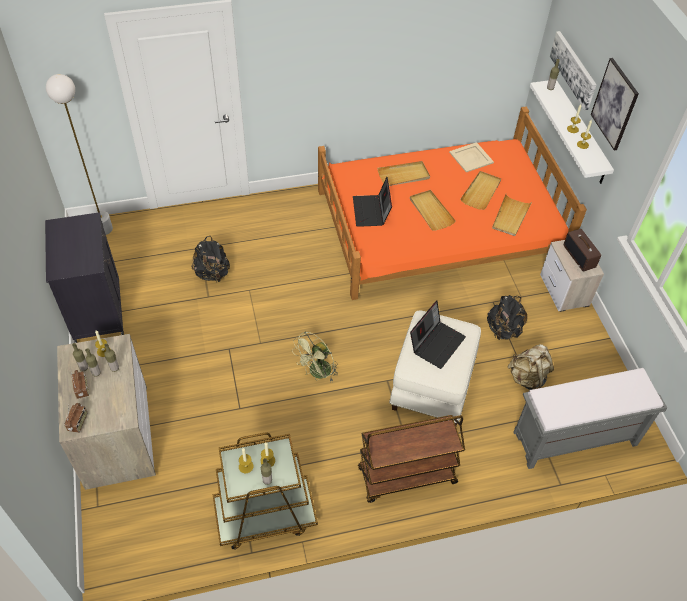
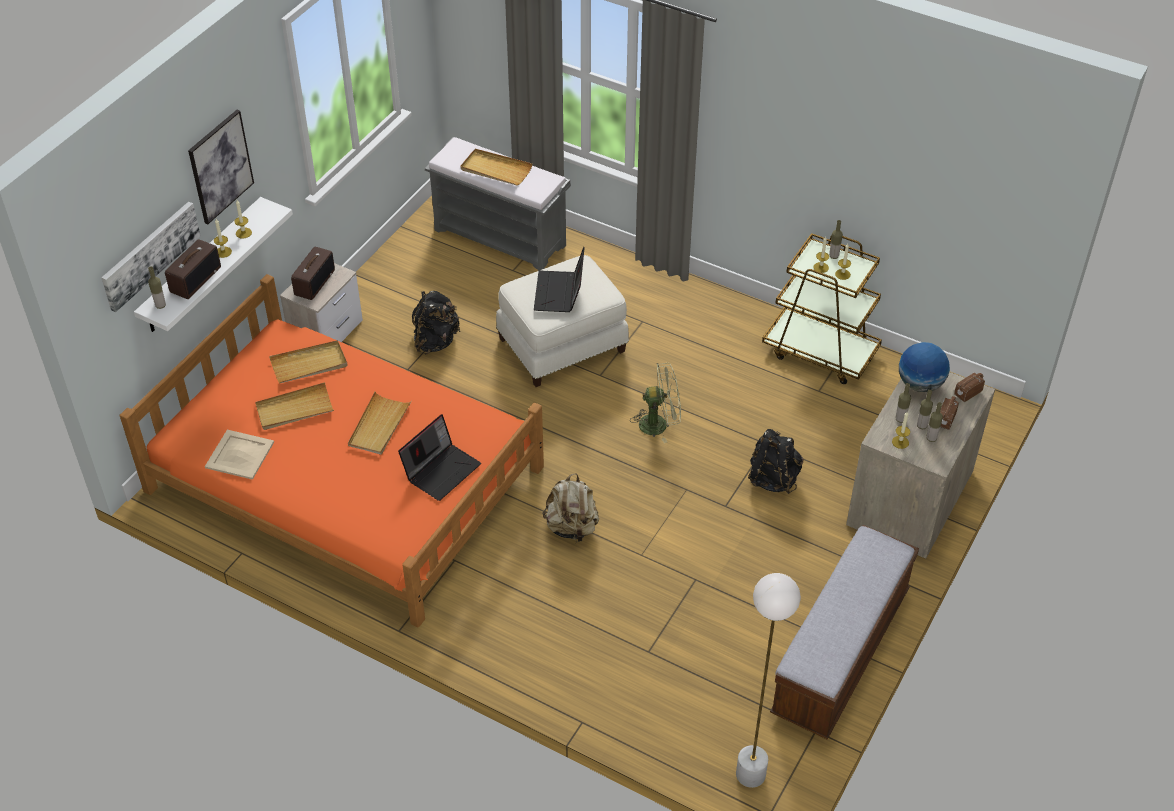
camera: 135 degrees left, 5 degrees down
(97, 310) = (840, 653): black cabinet -> bench
(118, 406) = (920, 384): none -> globe
(212, 273) = (664, 605): black backpack -> black backpack (773, 478)
(403, 175) = (346, 487): beige tray -> beige tray (495, 170)
(406, 476) = (671, 302): brown cart -> none
(436, 343) = (560, 293): laptop -> laptop turned 75 degrees counterclockwise
(527, 378) = (473, 295): beige backpack -> beige backpack (572, 527)
(559, 108) = (195, 279): none -> radio

